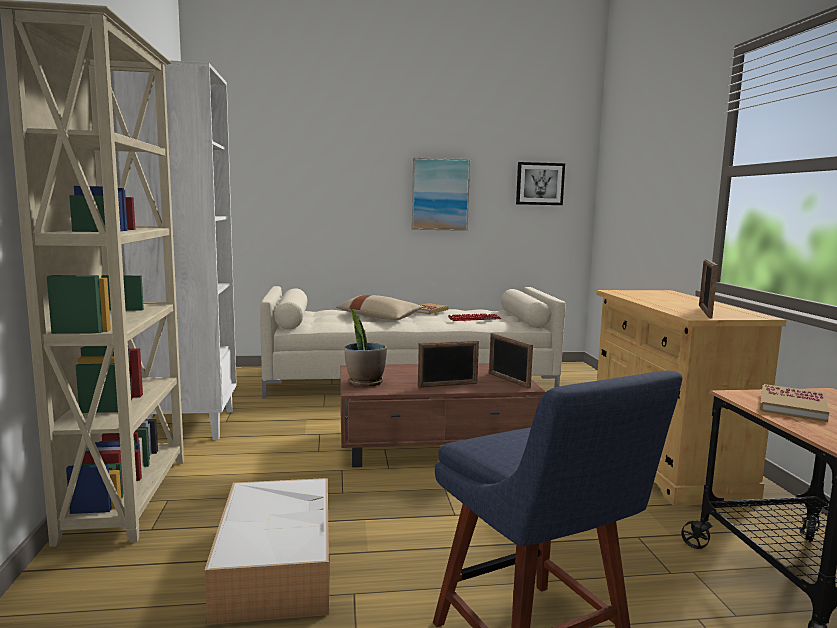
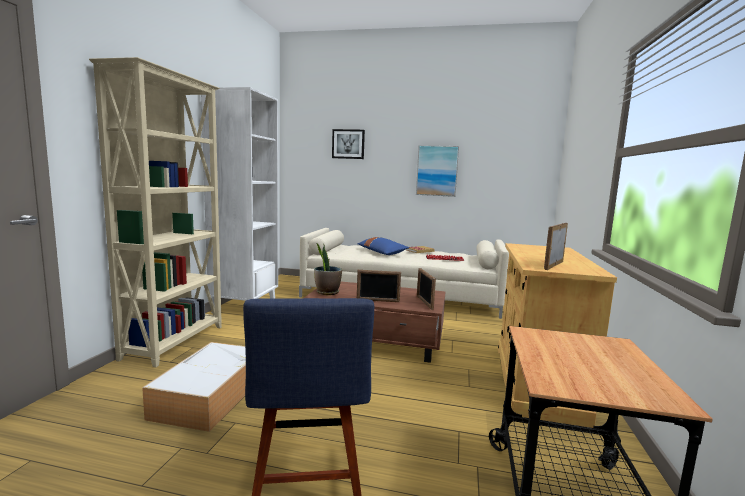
camera: 20 degrees right, 0 degrees up
(378, 317) = (381, 252): beige pillow -> blue pillow
(539, 184) = (513, 164): picture -> picture (348, 144)
(792, 406) = (559, 347): book -> none

